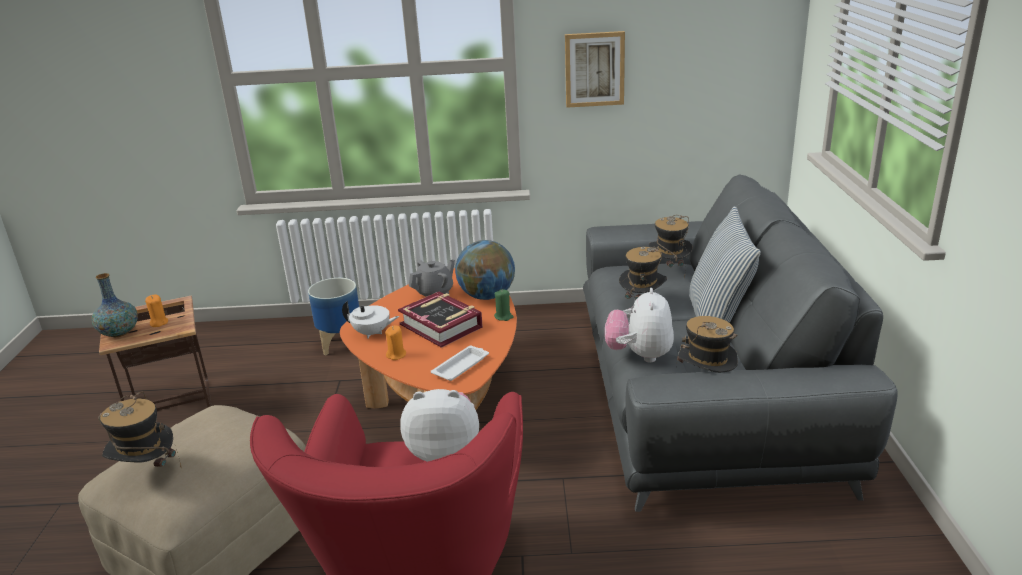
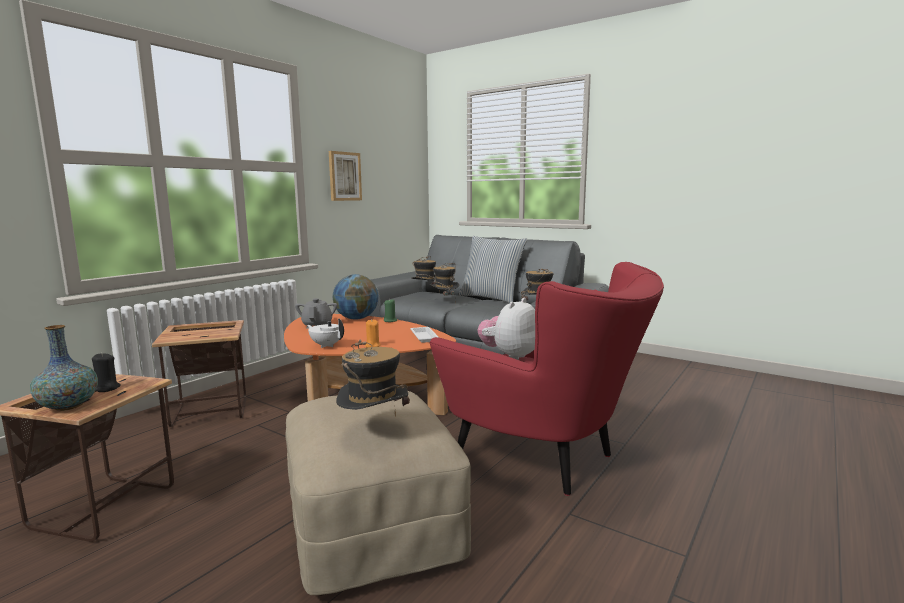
camera: 55 degrees left, 15 degrees down
(159, 323) = (106, 389): orange candle -> black candle
(342, 344) = (212, 412): planter -> side table
(372, 333) = (327, 345): white teapot -> white teapot turned 105 degrees counterclockwise
(441, 326) = (364, 332): book -> none
(639, 355) = (492, 311): plush toy -> none

